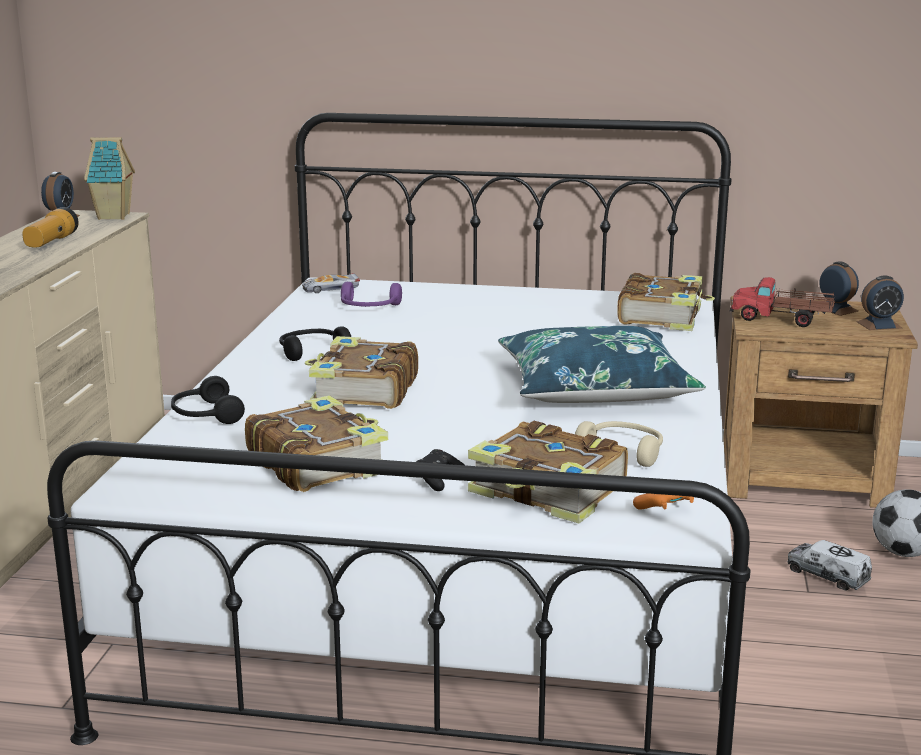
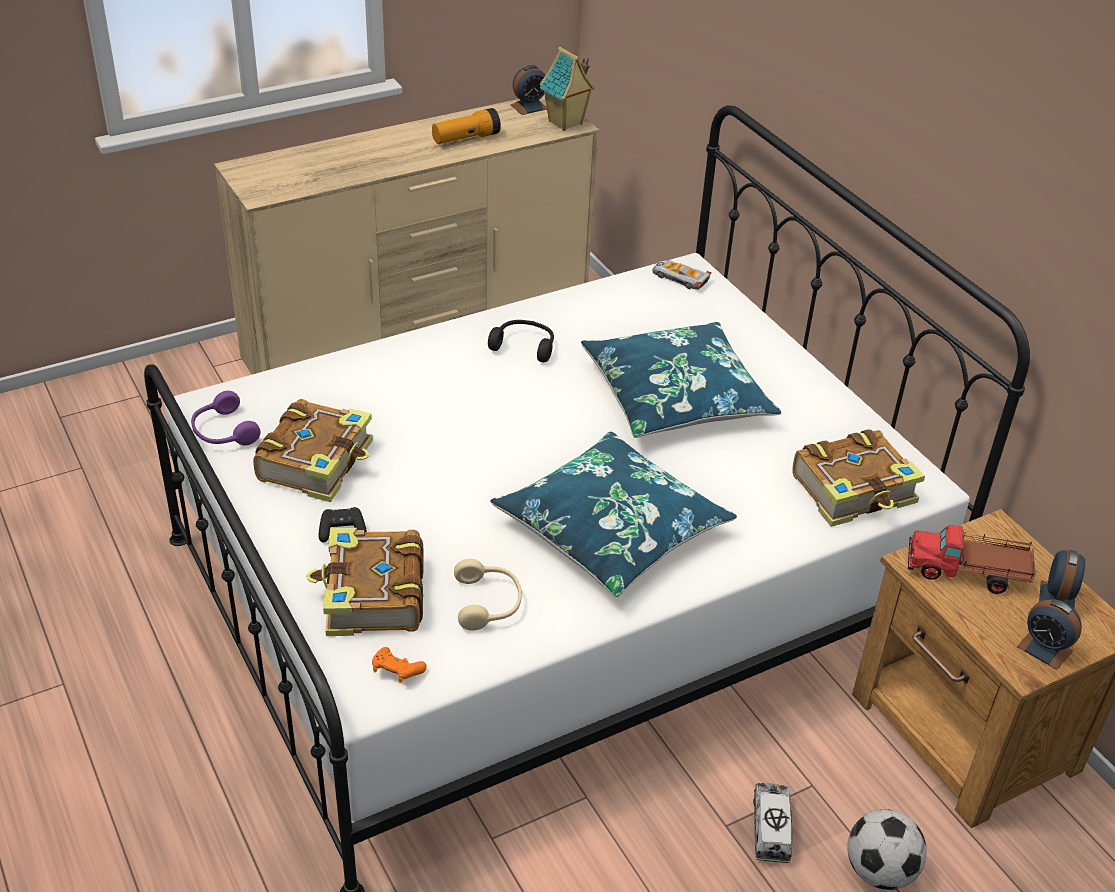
camera: 50 degrees right, 20 degrees up
(205, 415) = (349, 368): black headphones -> none
(363, 391) = (470, 414): book -> none
(369, 308) = (658, 321): purple headphones -> purple headphones (223, 432)
(470, 328) = (676, 396): none -> blue pillow
(783, 319) = (968, 572): toy truck -> toy truck turned 60 degrees counterclockwise

